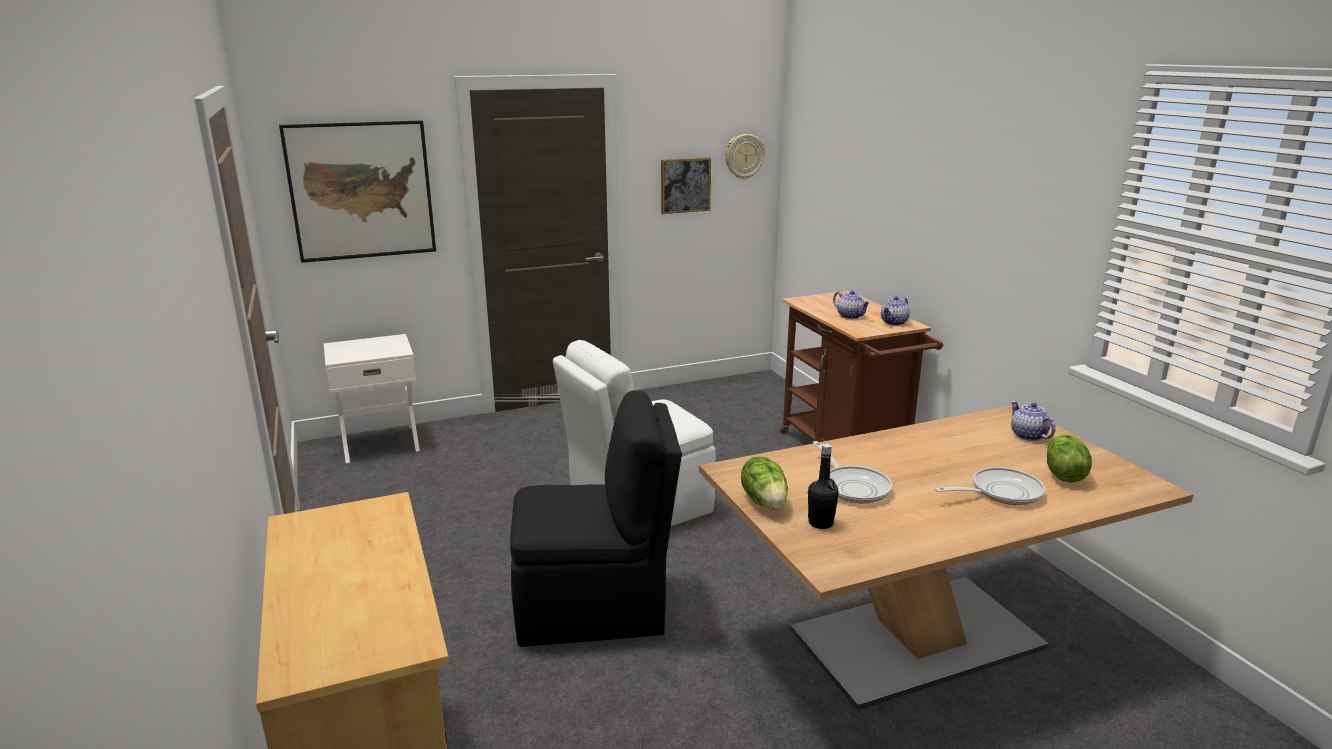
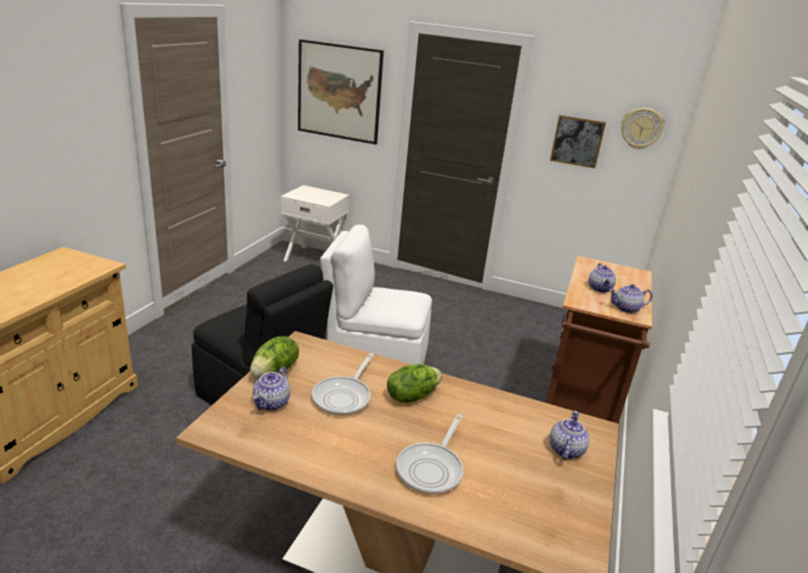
camera: 40 degrees right, 5 degrees up
(820, 523) = (272, 403): black bottle -> teapot
(1000, 492) = (432, 468): frying pan -> frying pan turned 90 degrees clockwise
(1063, 474) = (518, 493): lettuce -> lettuce (411, 396)

